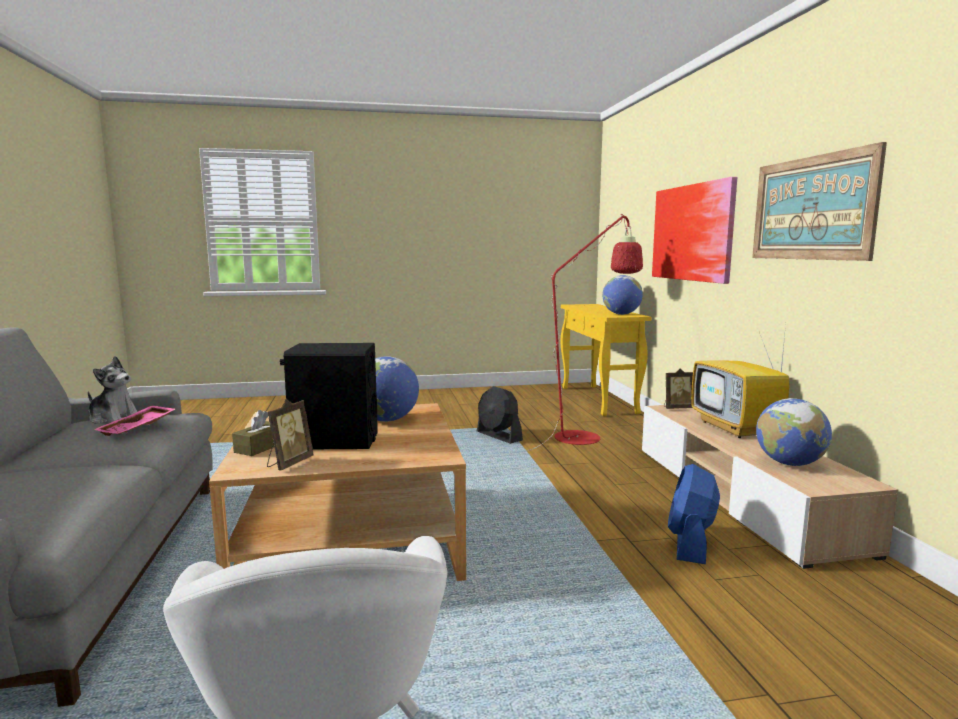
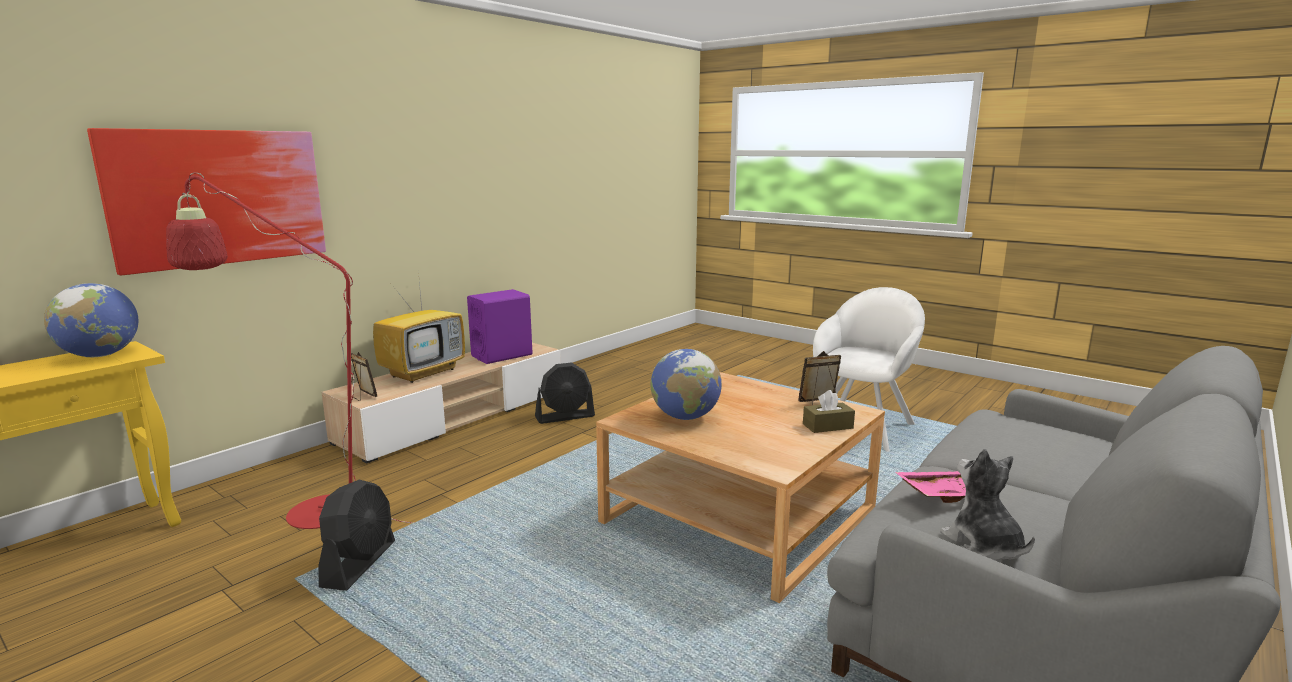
camera: 130 degrees left, 5 degrees up
(334, 441) = (763, 411): black speaker -> none
(690, 544) = (565, 417): blue fan -> black fan
(789, 463) = (502, 355): globe -> purple speaker
(811, 208) = (416, 172): picture -> none

